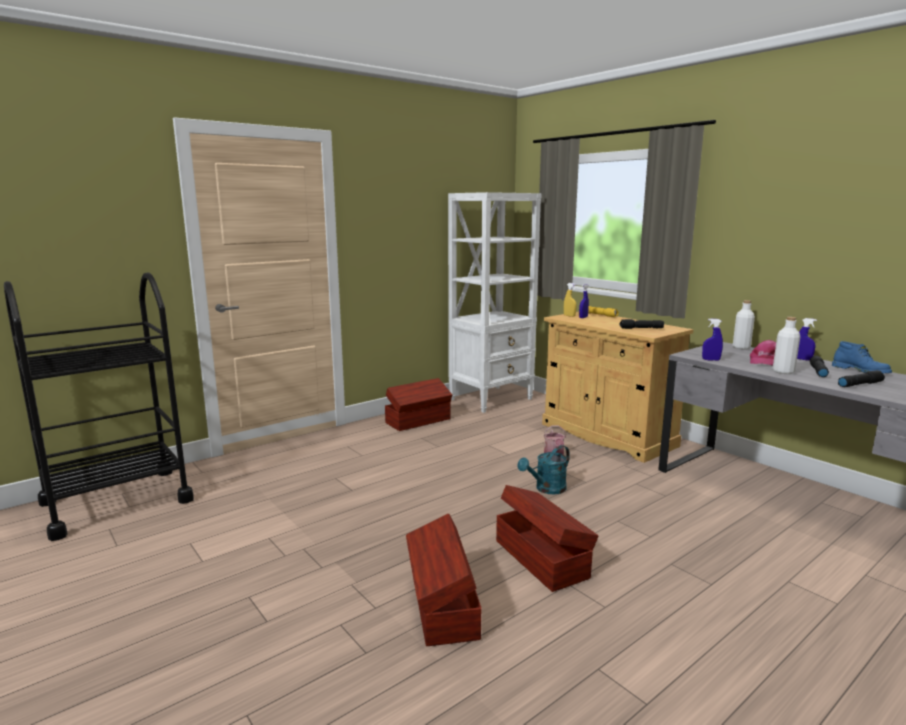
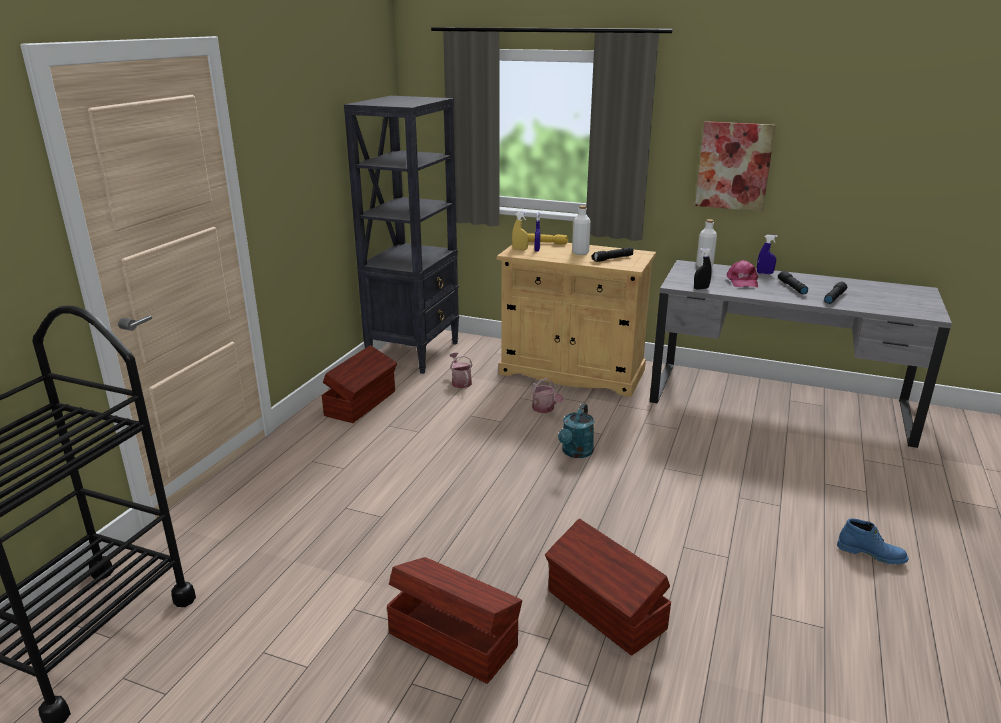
camera: 30 degrees left, 10 degrees up
(491, 399) = (414, 352): white bookcase -> black bookcase
(505, 423) = (460, 382): none -> watering can
(541, 558) = (639, 529): brown storage box -> brown storage box (453, 638)
(711, 360) = (701, 288): blue spray bottle -> black spray bottle
(777, 249) = (734, 166): none -> picture
(783, 372) = (769, 293): white bottle -> white bottle (580, 253)
(861, 371) = (817, 280): blue boot -> blue boot (871, 554)

